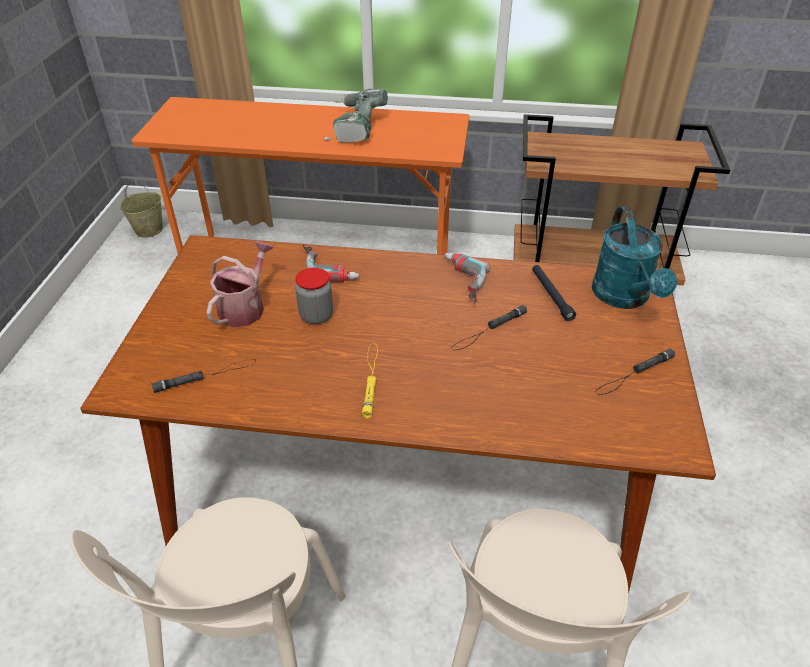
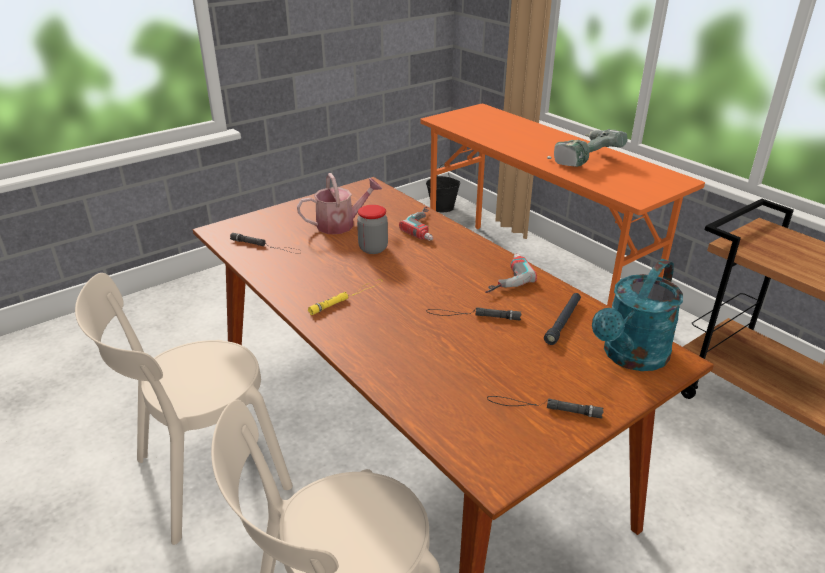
camera: 45 degrees right, 10 degrees down
(149, 230) = (443, 208): beige bucket -> black bucket

